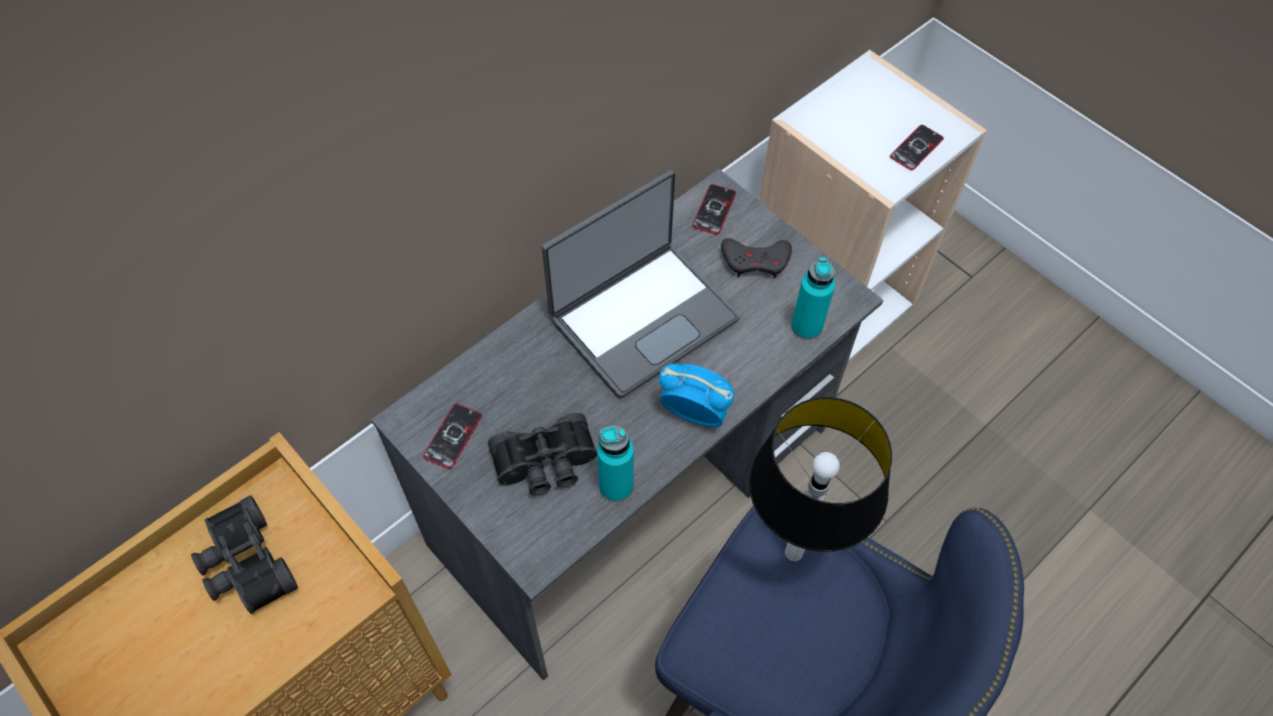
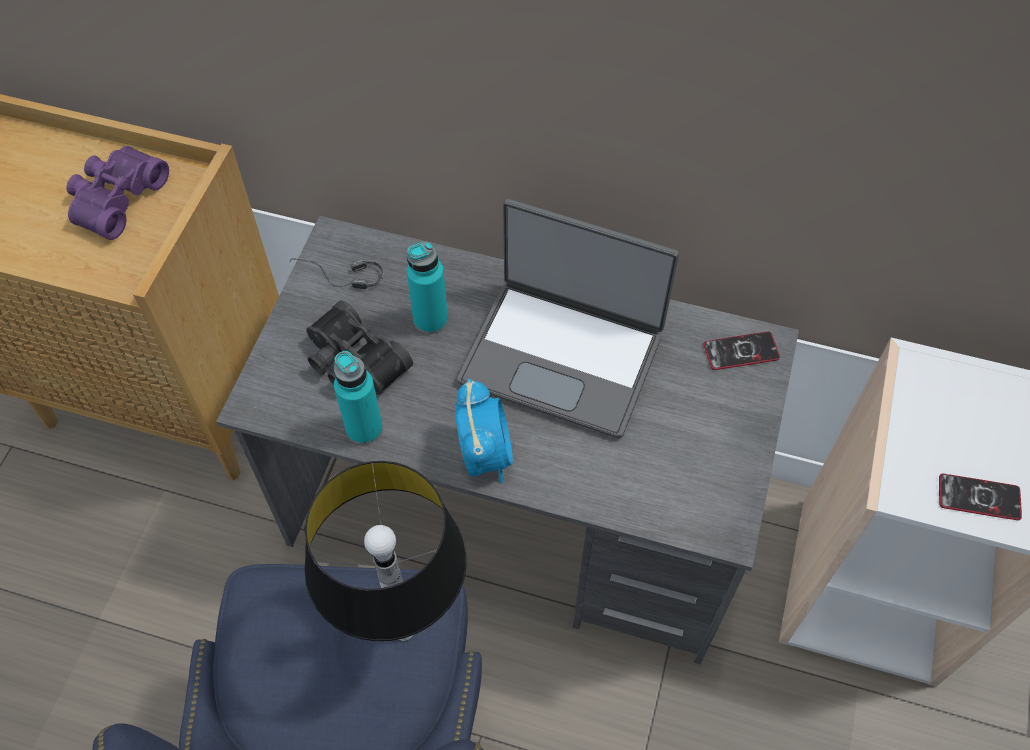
camera: 60 degrees right, 0 degrees up
(244, 565) = (115, 198): black binoculars -> purple binoculars
(453, 436) = (338, 280): phone -> headphones
(756, 261) = (706, 420): grey game controller -> none
(806, 326) = (659, 506): turquoise bottle -> turquoise bottle (430, 320)

